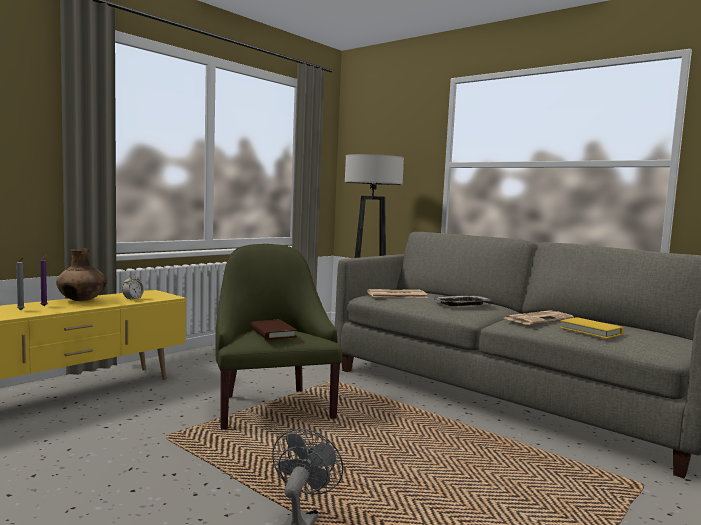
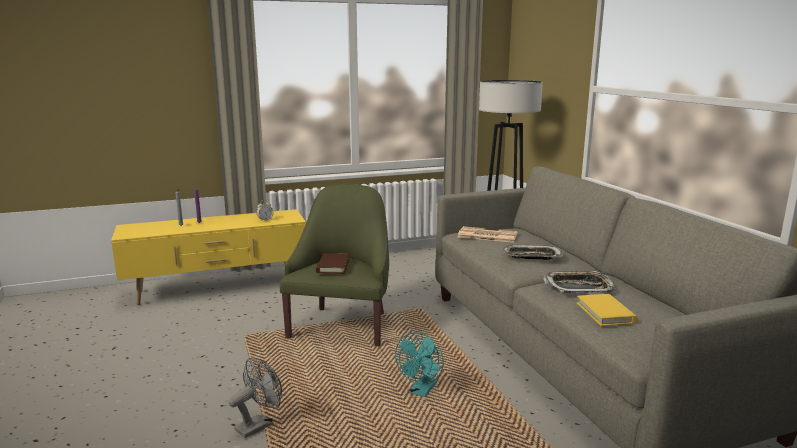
camera: 30 degrees right, 10 degrees up
(82, 300) = (230, 218): brown vase -> none
(427, 448) = (421, 391): none -> turquoise fan
(538, 318) = (578, 287): newspaper -> tray

